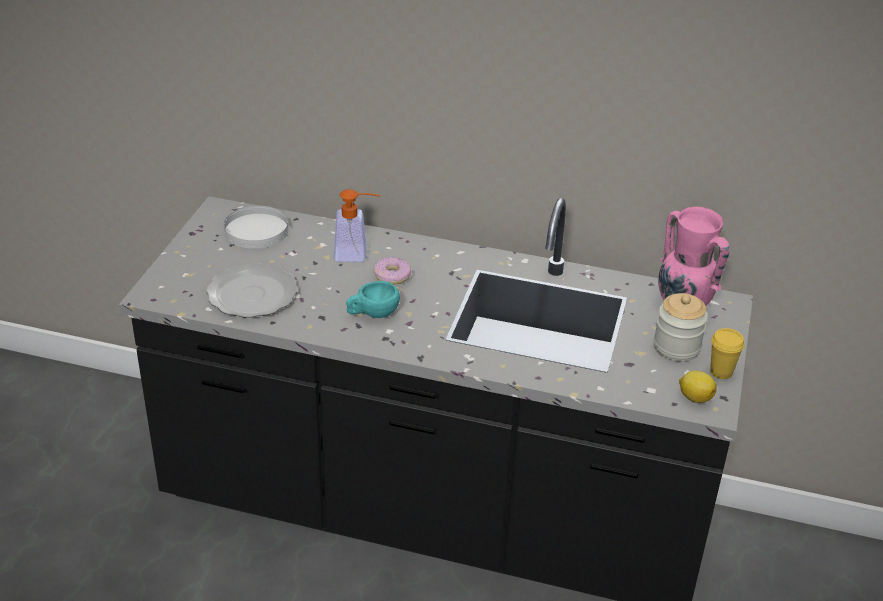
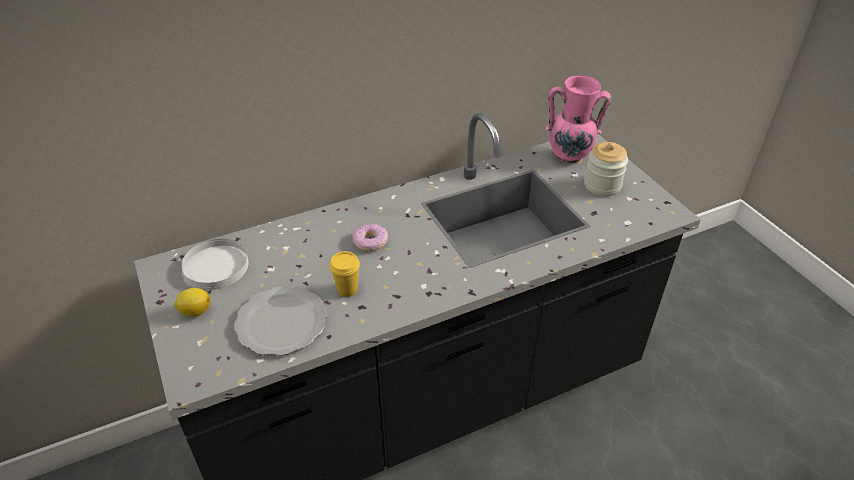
camera: 40 degrees left, 5 degrees up
(357, 254) = (323, 240): soap dispenser -> none
(372, 314) = (395, 280): turquoise cup -> none
(694, 397) = (654, 212): lemon -> lemon (195, 311)
(721, 372) = (644, 187): yellow cup -> yellow cup (347, 289)

